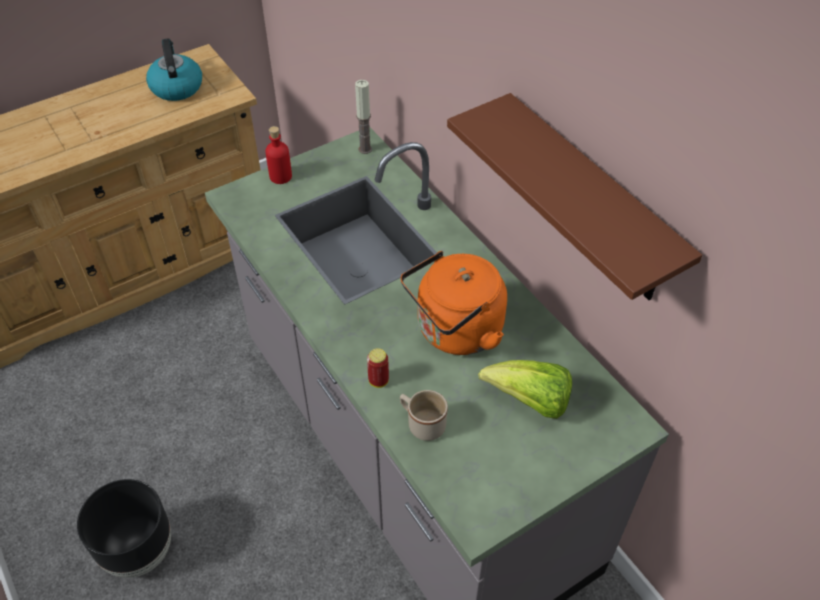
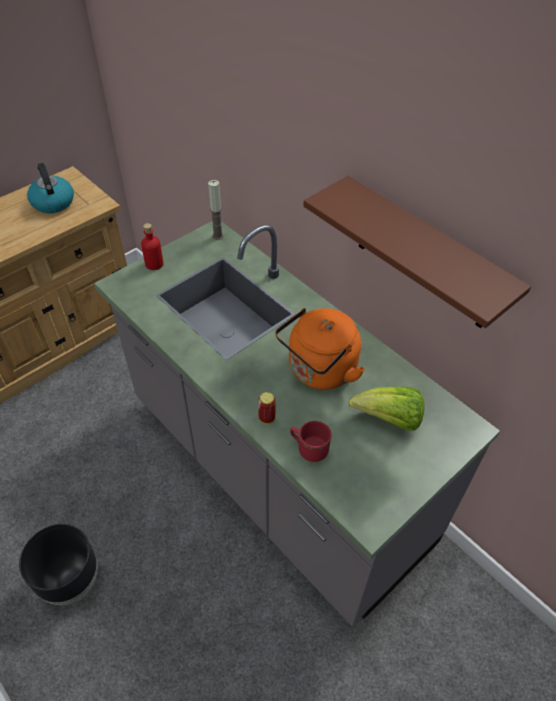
camera: 10 degrees left, 0 degrees up
(422, 423) = (308, 448): beige mug -> red mug

